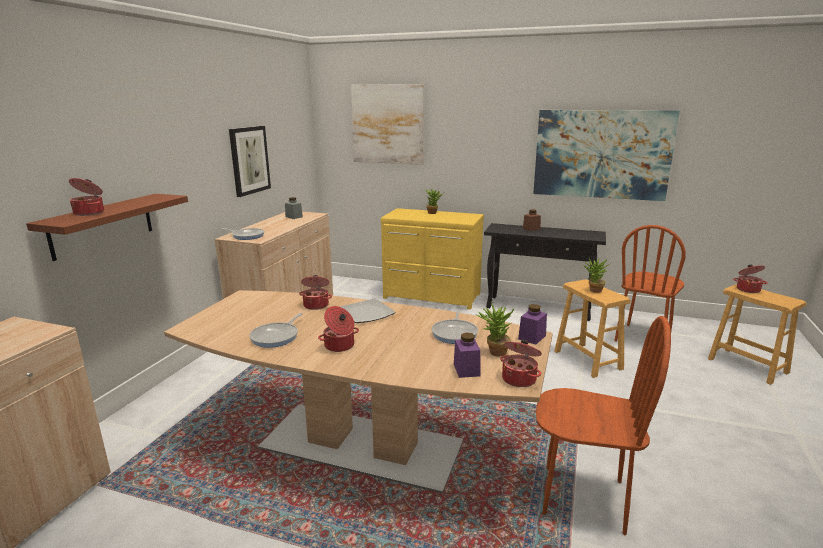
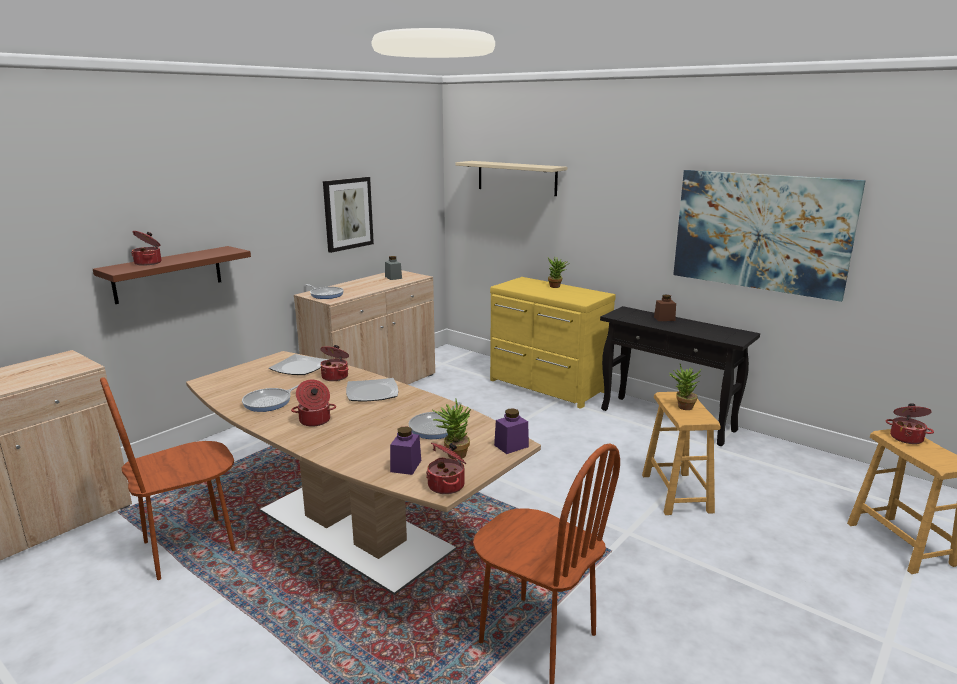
camera: 20 degrees right, 0 degrees up
(272, 302) = (299, 367): none -> plate
(387, 124) = (516, 178): picture -> beige shelf
(643, 338) = (777, 480): brown chair -> brown chair (189, 547)

